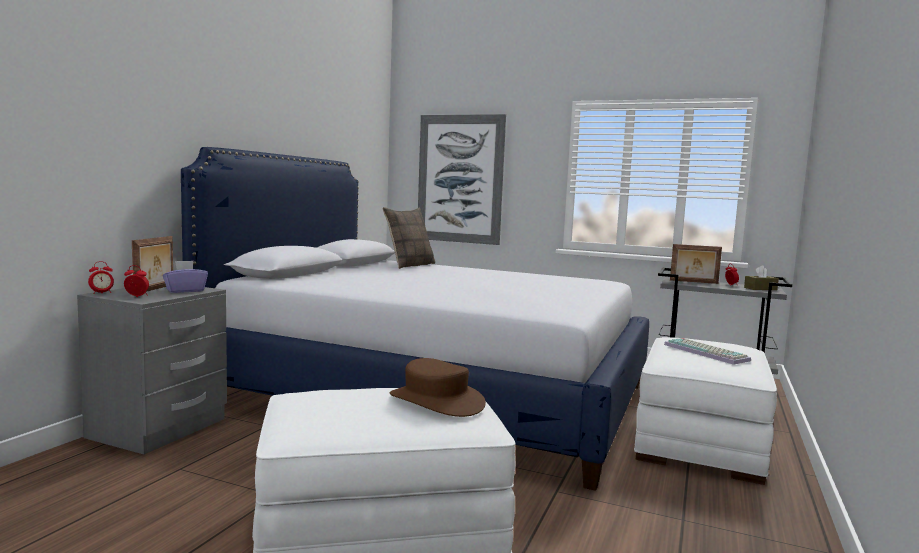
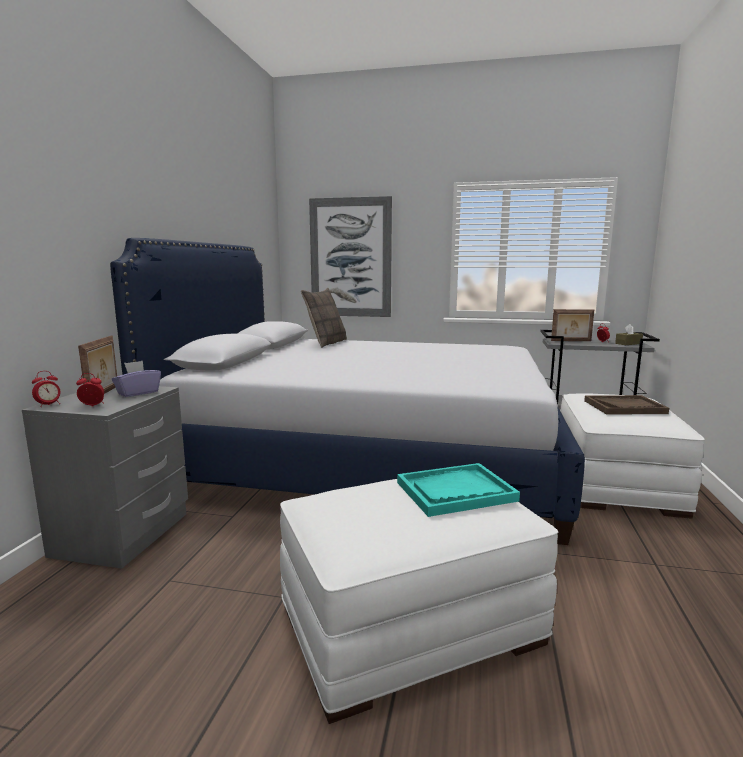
camera: 10 degrees left, 5 degrees up
(436, 401) = (455, 492): brown hat -> turquoise tray
(707, 352) = (624, 407): keyboard -> brown tray

